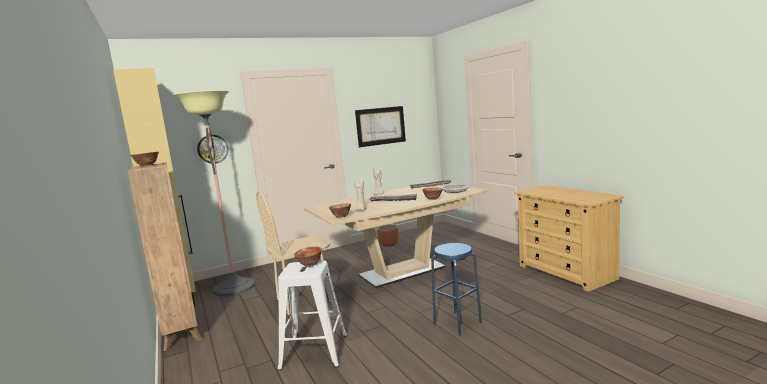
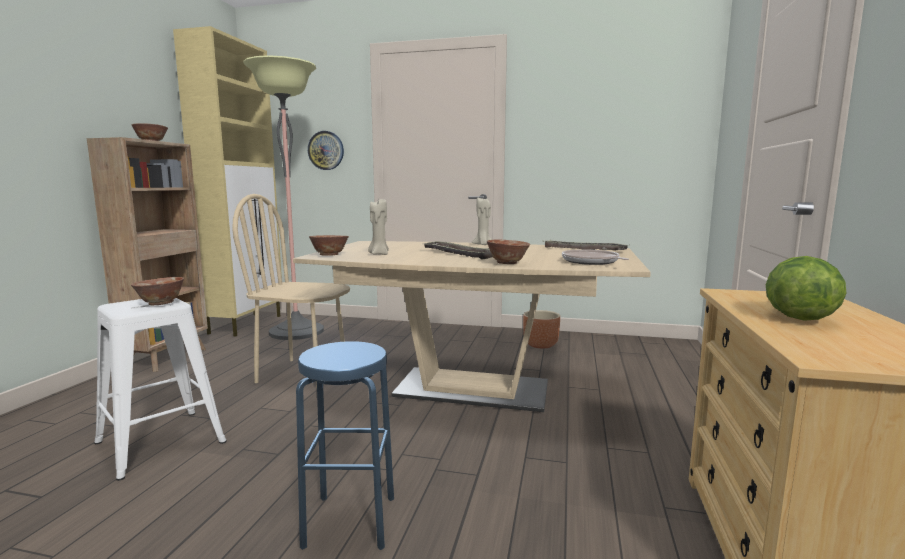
camera: 40 degrees right, 0 degrees up
(381, 126) = (584, 140): picture -> none
(559, 193) = (798, 317): none -> lettuce

